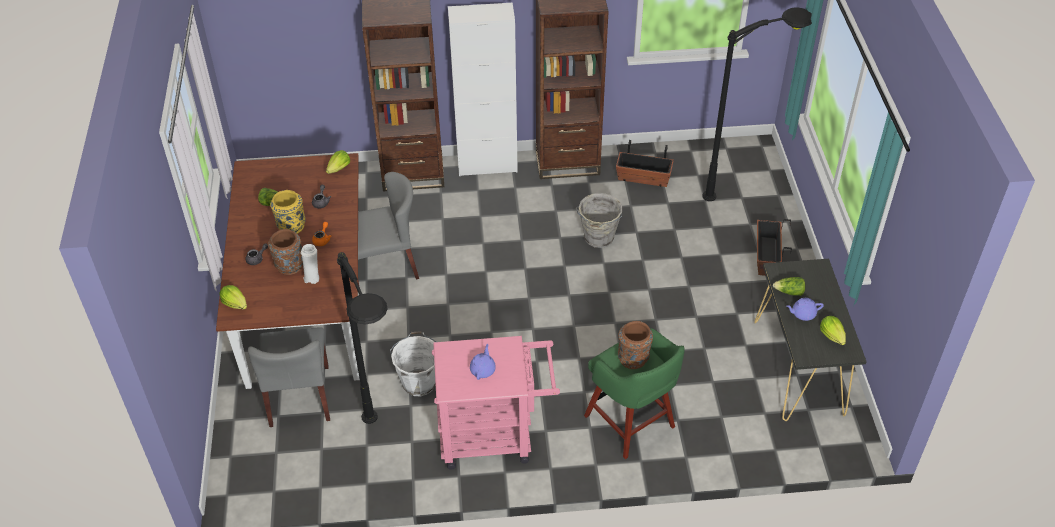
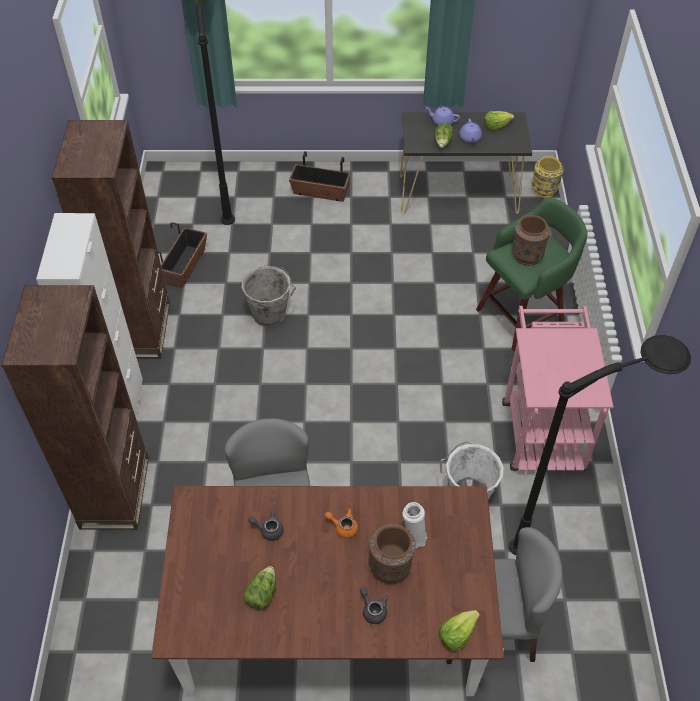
camera: 85 degrees left, 5 degrees up
(291, 226) = (313, 567): yellow vase -> yellow vase (544, 190)
(339, 169) = (203, 508): lettuce -> none
(483, 369) = (566, 362): purple teapot -> purple teapot (442, 122)

